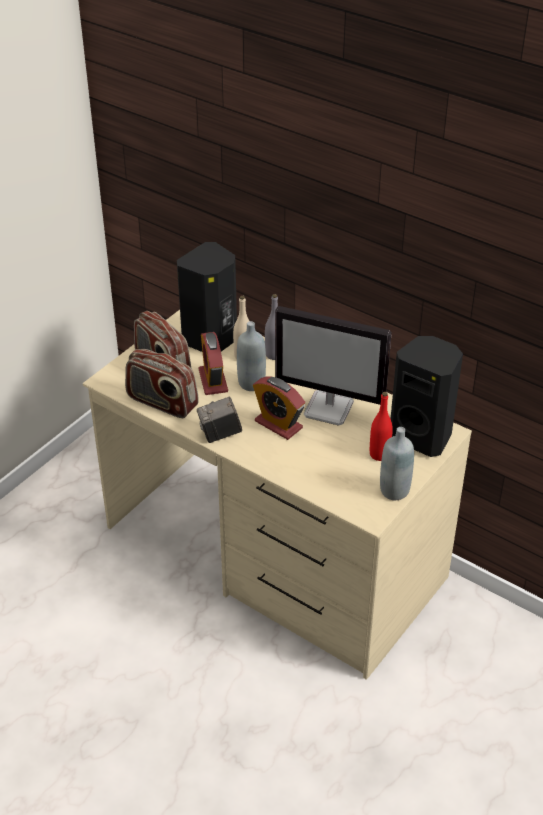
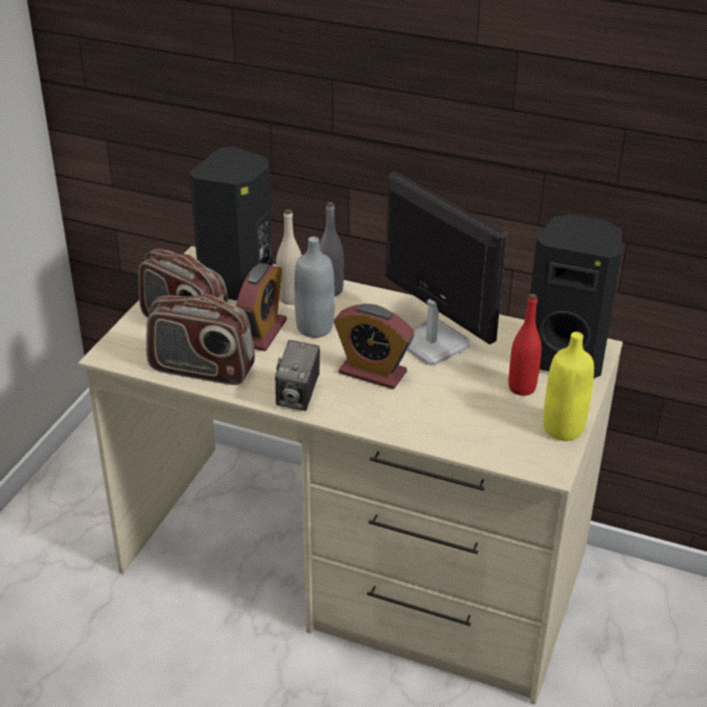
camera: 15 degrees left, 5 degrees down
(213, 380) = (261, 333): alarm clock -> alarm clock turned 135 degrees counterclockwise
(220, 434) = (298, 397): camera -> camera turned 45 degrees counterclockwise
(330, 409) = (431, 343): monitor -> monitor turned 135 degrees counterclockwise
(394, 491) = (563, 429): grey bottle -> yellow bottle

